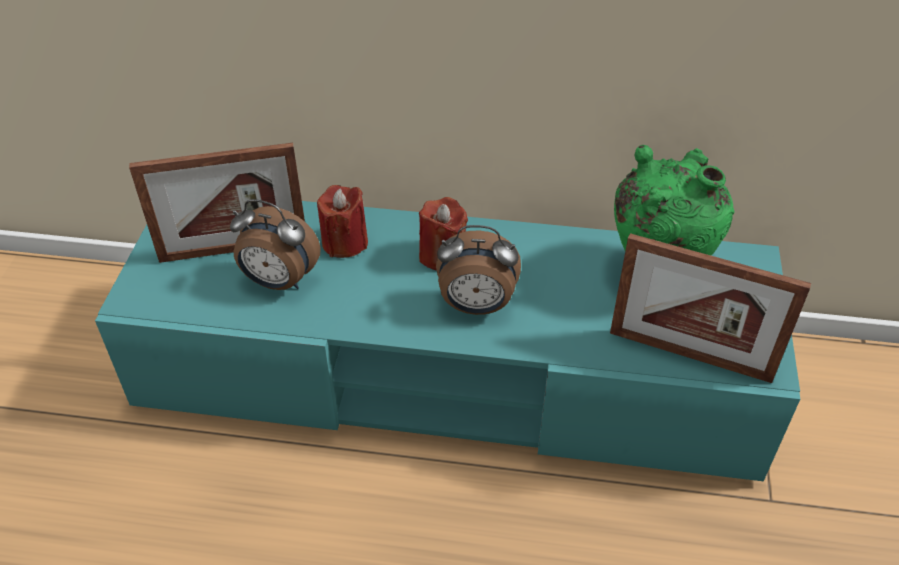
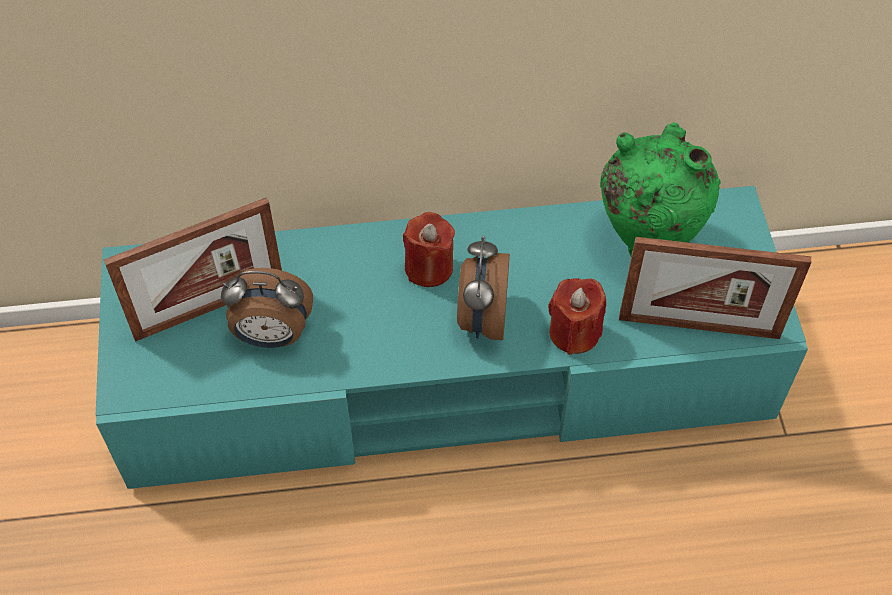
camera: 15 degrees left, 10 degrees up
(345, 242) = (323, 274): red candle -> red candle (574, 332)
(476, 306) = (481, 319): alarm clock -> alarm clock turned 105 degrees clockwise

